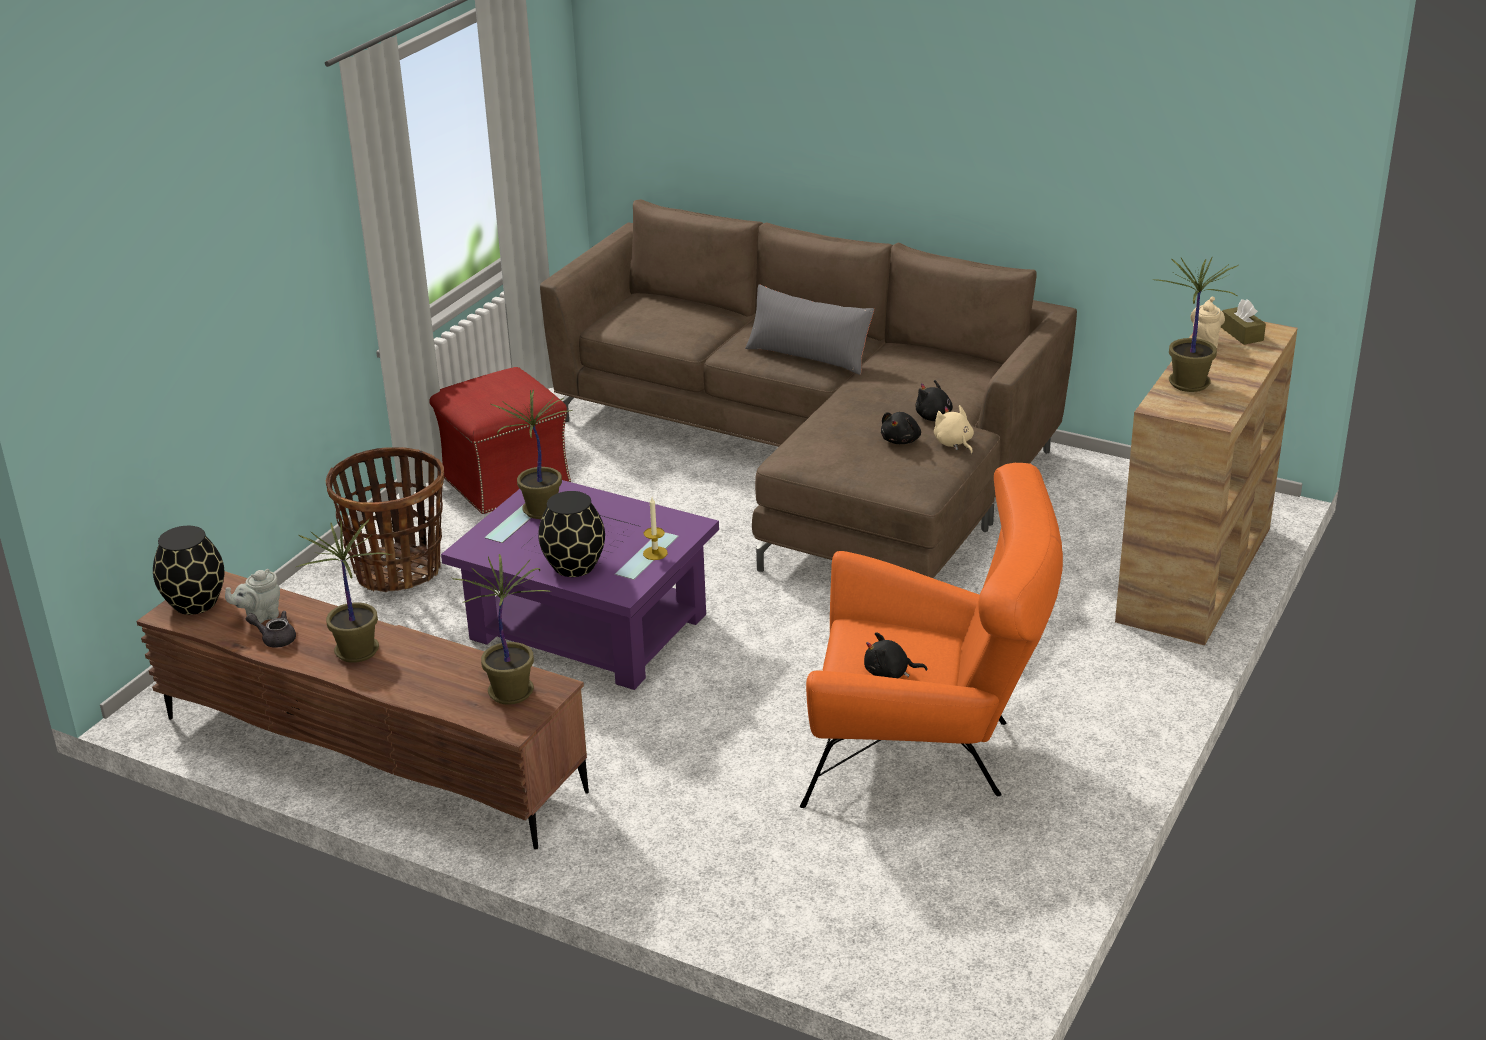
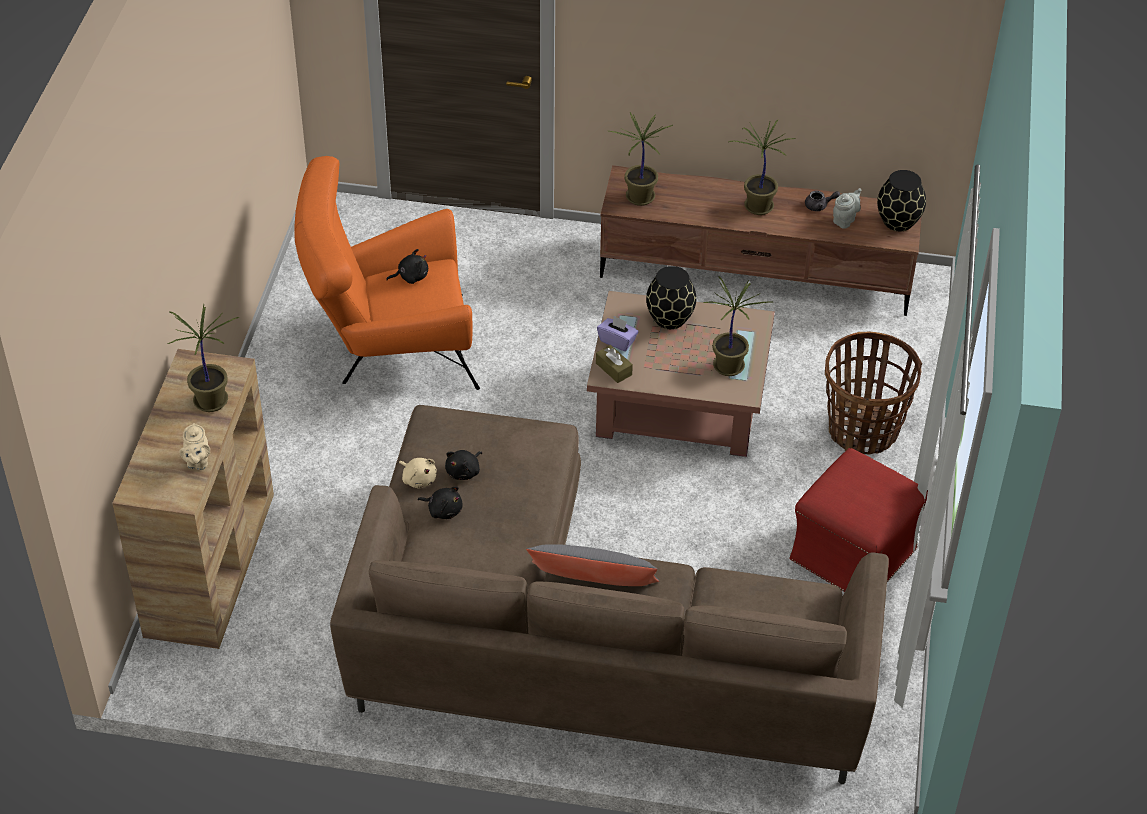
camera: 160 degrees right, 15 degrees up
(589, 626) = (677, 406): purple coffee table -> brown coffee table
(655, 553) = (617, 341): candle -> purple tissue box
(901, 440) = (464, 471): black plush toy -> black plush toy turned 150 degrees counterclockwise
(1241, 334) = (164, 482): brown tissue box -> brown tissue box (613, 369)

